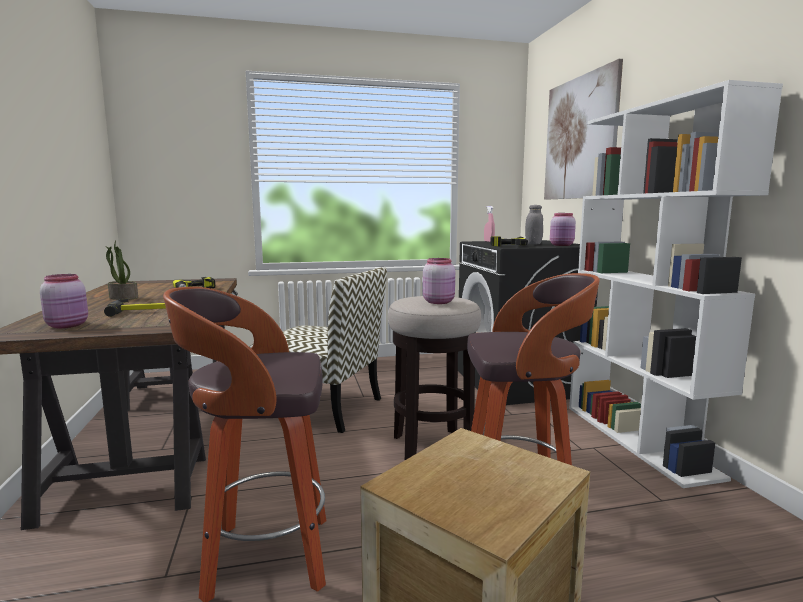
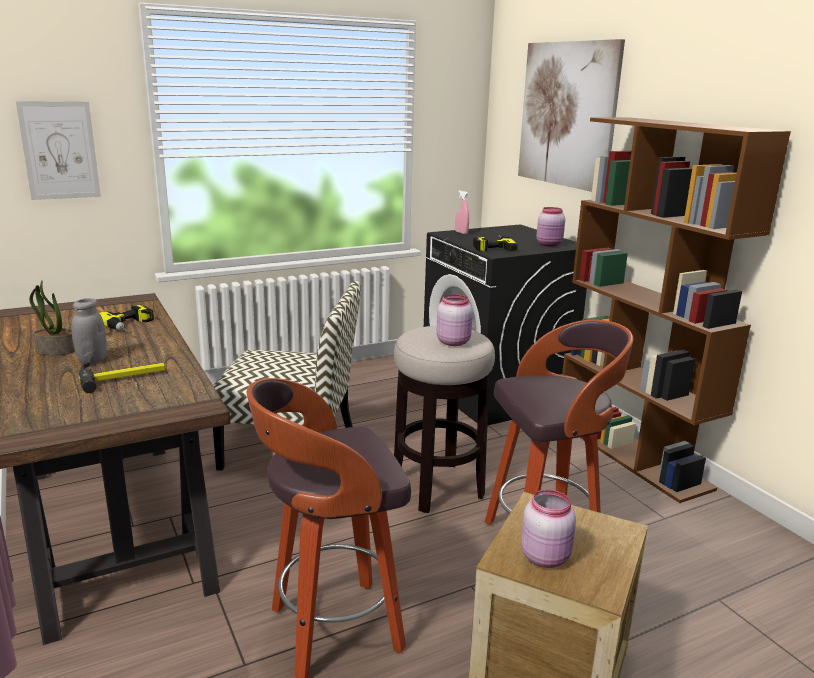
camera: 15 degrees left, 10 degrees up
(68, 325) = (60, 415): pink jar -> pink jar (546, 556)
(184, 174) = (59, 150): none -> picture
(533, 244) = (516, 240): grey jar -> grey jar (92, 360)
(639, 439) = (631, 454): white bookcase -> brown bookcase

